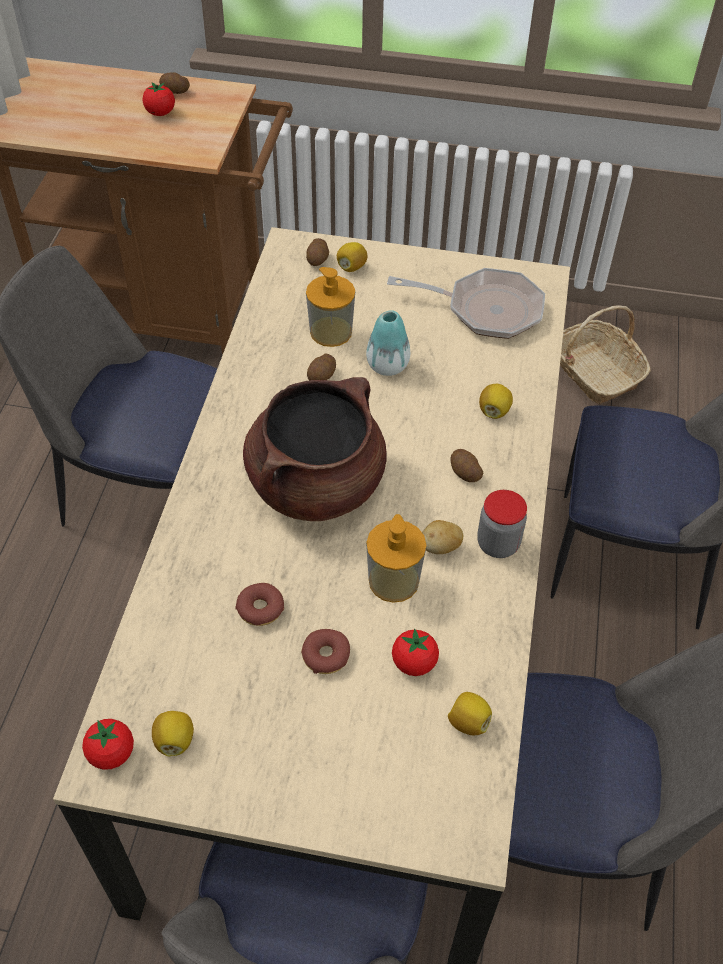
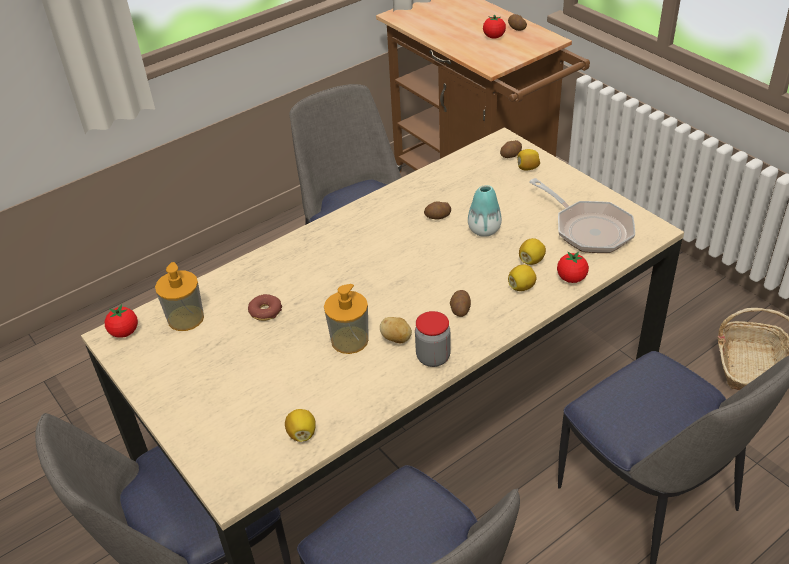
camera: 45 degrees right, 10 degrees down
(175, 740) = (156, 345): lemon -> lemon (531, 260)
(316, 484) = (367, 269): brown cooking pot -> none
(326, 656) = (269, 353): donut -> none
(331, 332) = (472, 196): soap dispenser -> soap dispenser (186, 318)
(414, 663) = (310, 386): tomato -> tomato (571, 278)

